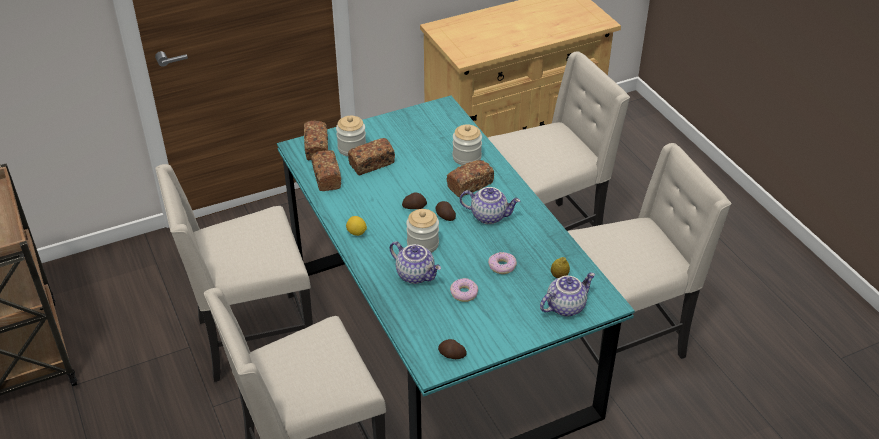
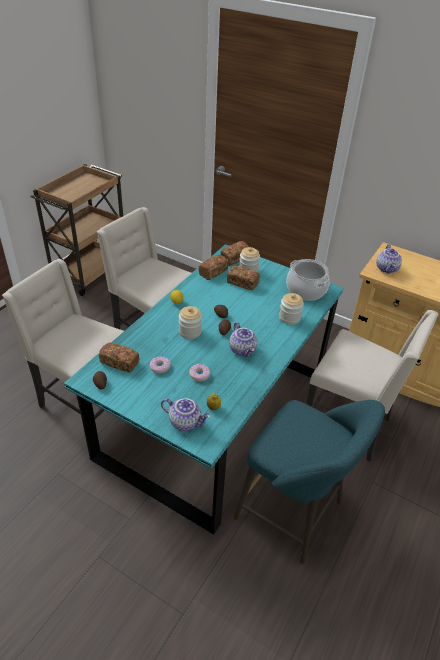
camera: 55 degrees right, 0 degrees up
(416, 274) = (160, 340): teapot -> teapot (387, 269)
(431, 123) = (305, 290): none -> cooking pot
(470, 185) = (264, 330): bread -> bread (120, 363)
(622, 340) = (294, 514): beige chair -> turquoise stool

